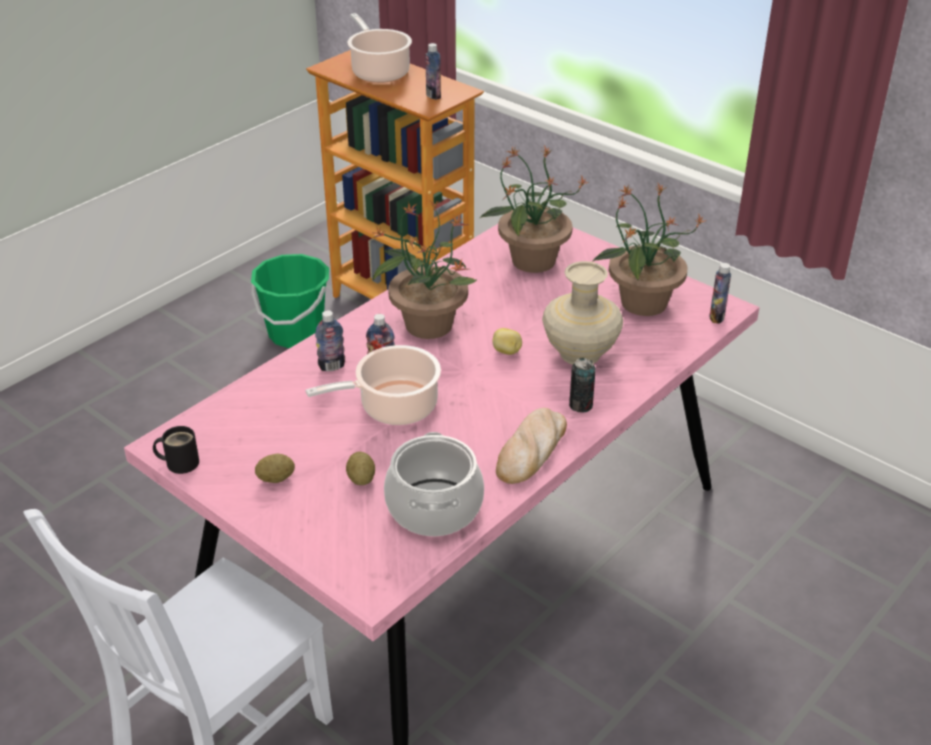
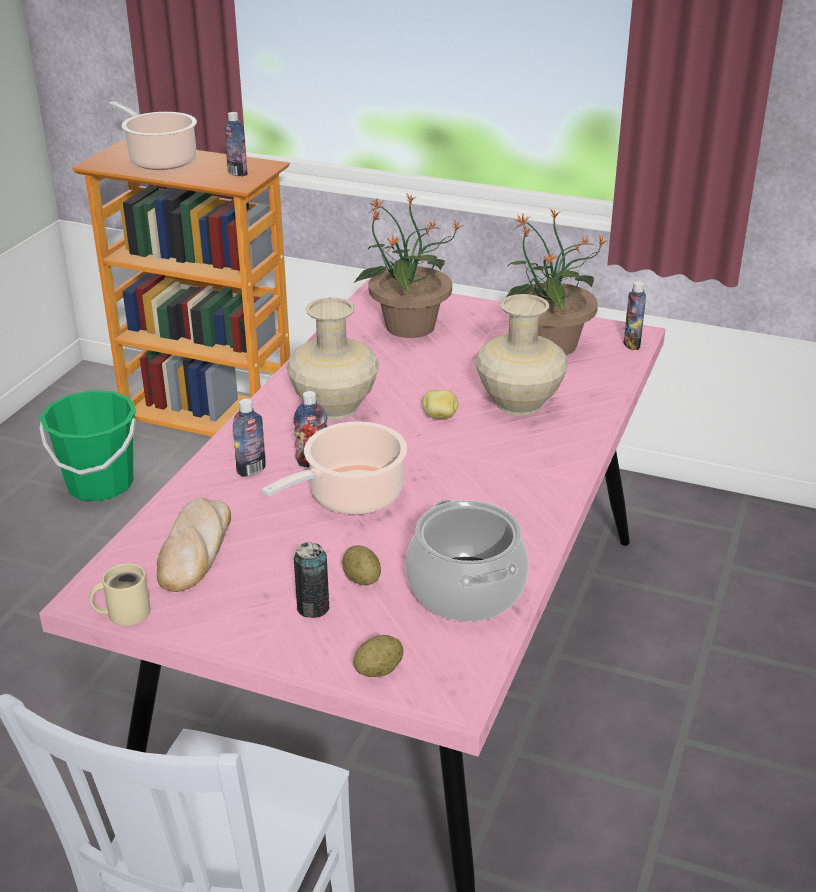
camera: 20 degrees left, 5 degrees down
(180, 462) = (124, 612): black mug -> beige mug
(276, 478) = (258, 602): potato -> potato (378, 670)
(427, 324) = (335, 407): potted plant -> beige vase
(531, 450) = (532, 507): bread -> bread (195, 549)
(580, 405) = (554, 452): can -> can (313, 608)

